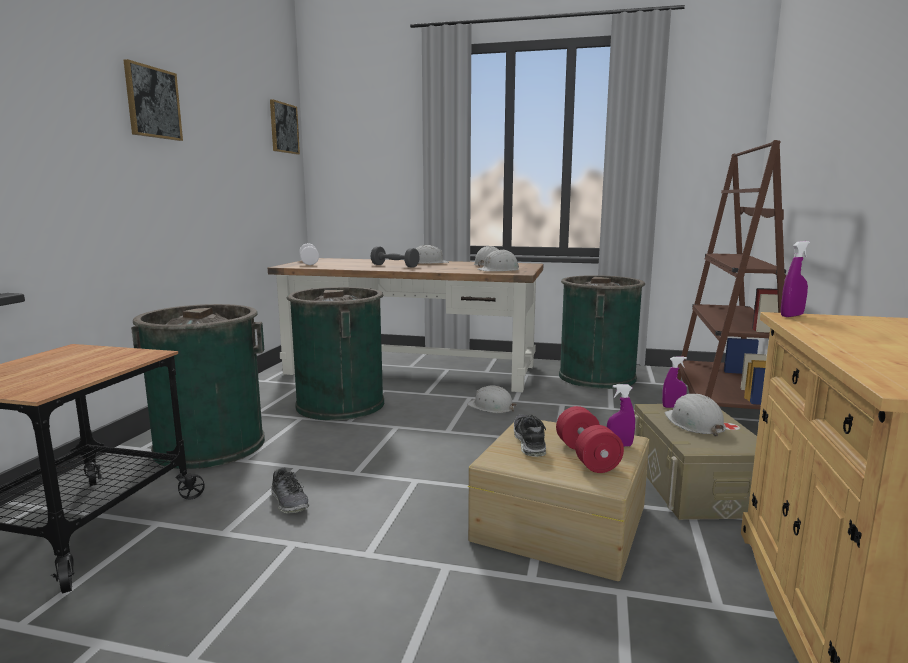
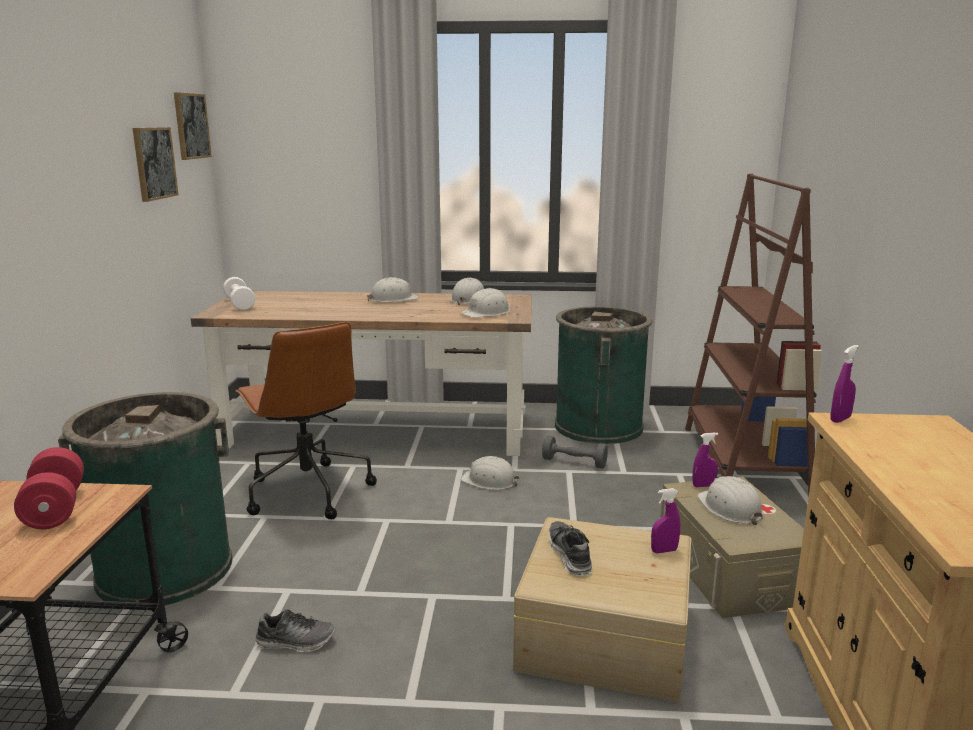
camera: 10 degrees left, 5 degrees up
(153, 102) = (46, 134): picture -> picture (154, 163)
(289, 502) = (296, 642): shoe -> shoe turned 45 degrees counterclockwise
(340, 404) = (307, 491): green trash can -> brown office chair
(395, 266) = (354, 308): grey dumbbell -> grey dumbbell (574, 462)
(587, 457) = (635, 570): red dumbbell -> red dumbbell (55, 508)

